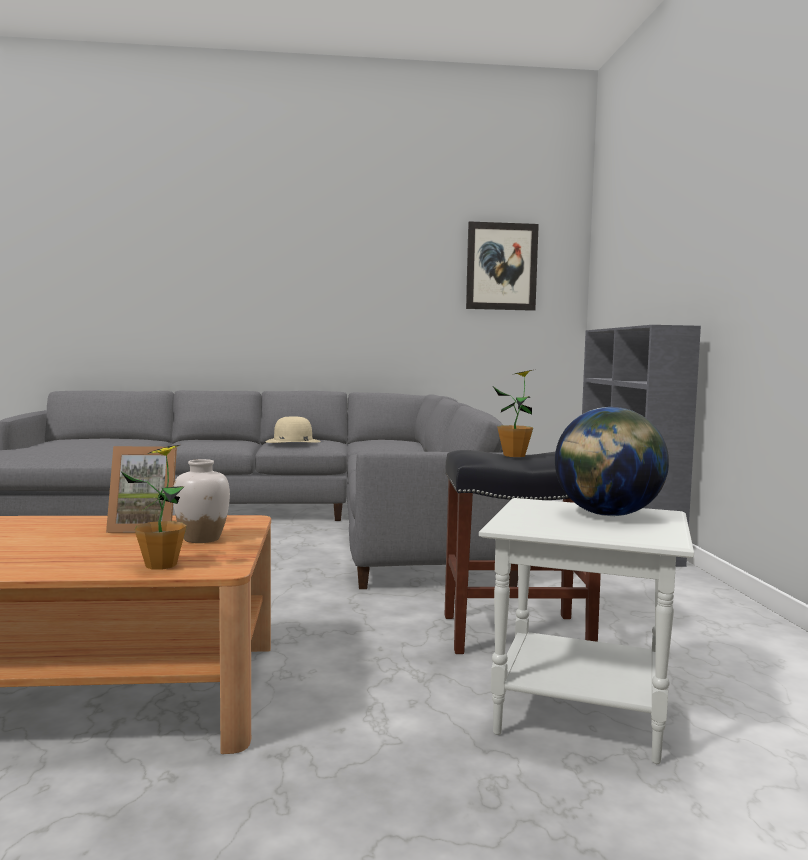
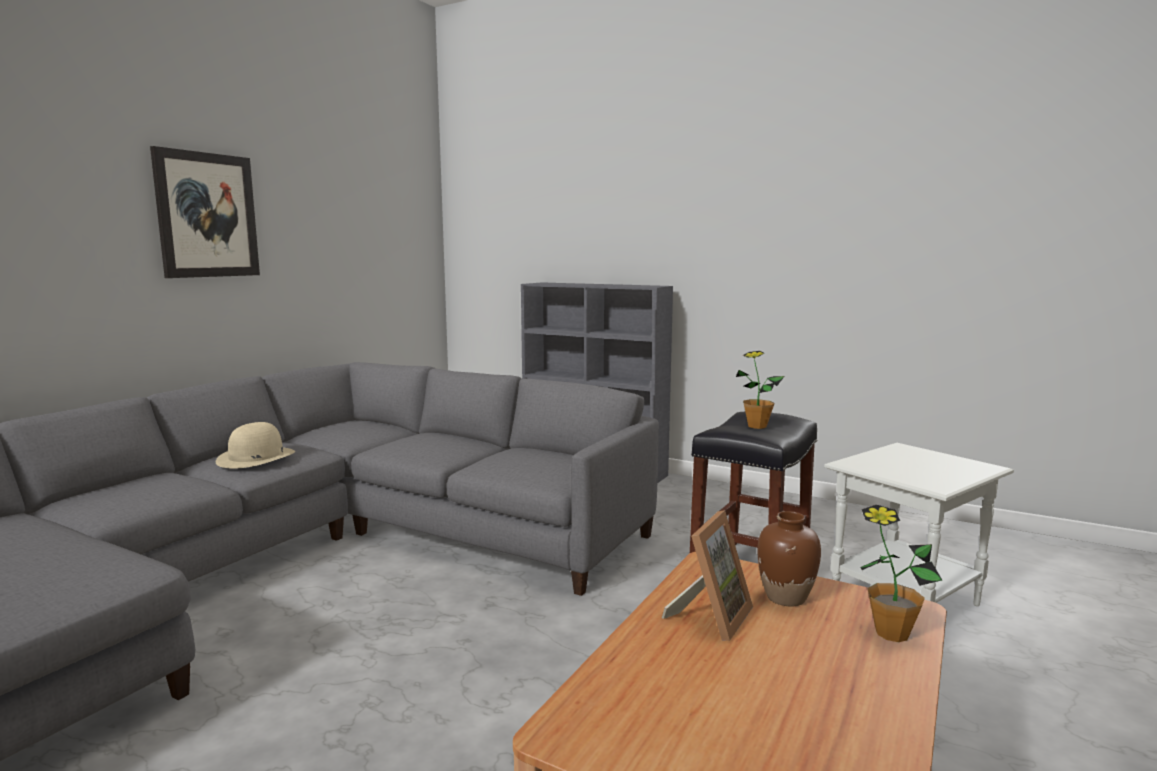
camera: 55 degrees left, 5 degrees up
(201, 539) = (786, 597): white vase -> brown vase
(501, 266) = (378, 209): picture -> picture (207, 215)
(608, 515) = (906, 458): globe -> none

